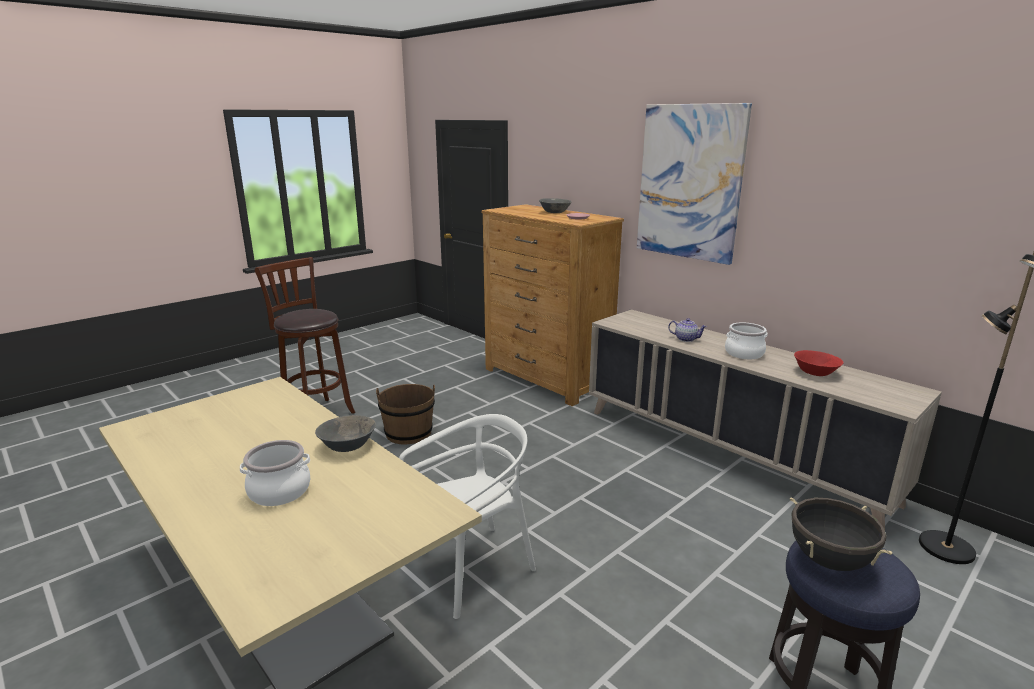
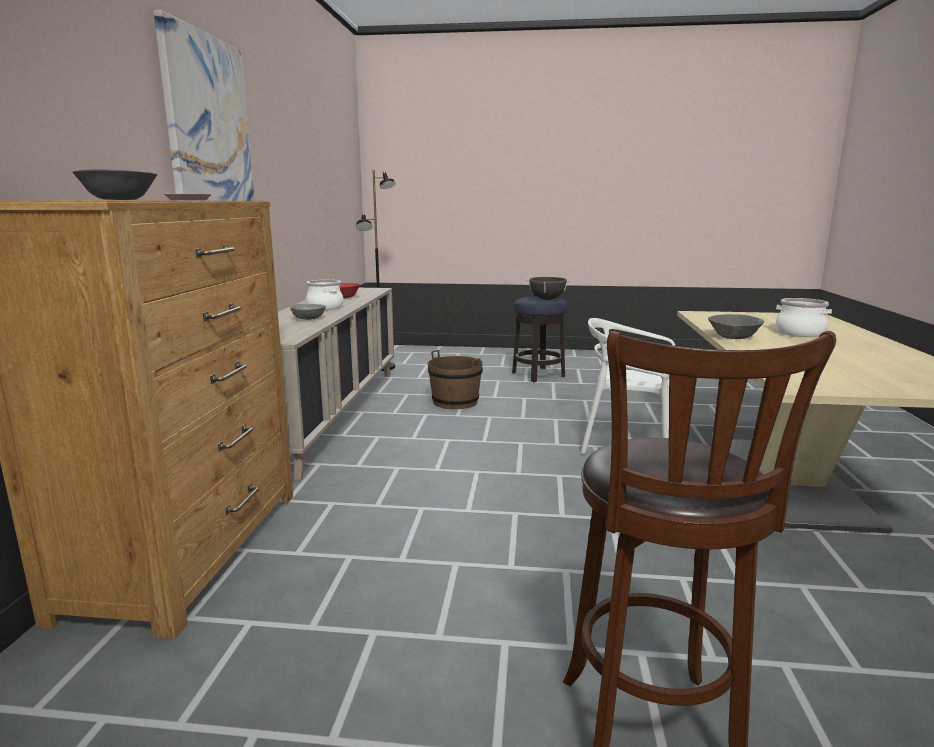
camera: 130 degrees left, 5 degrees down
(408, 433) = (530, 573): brown bucket -> brown bucket (455, 402)
(685, 339) = (308, 319): teapot -> grey bowl

